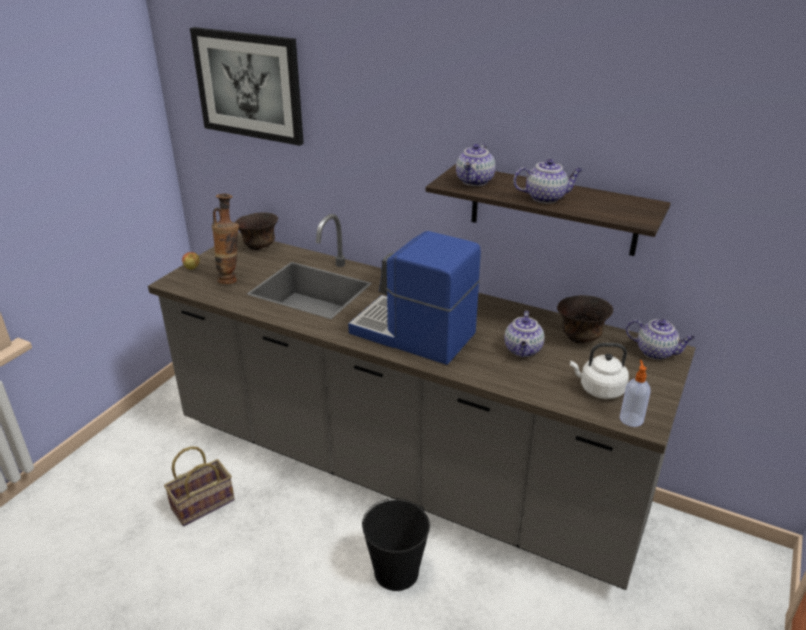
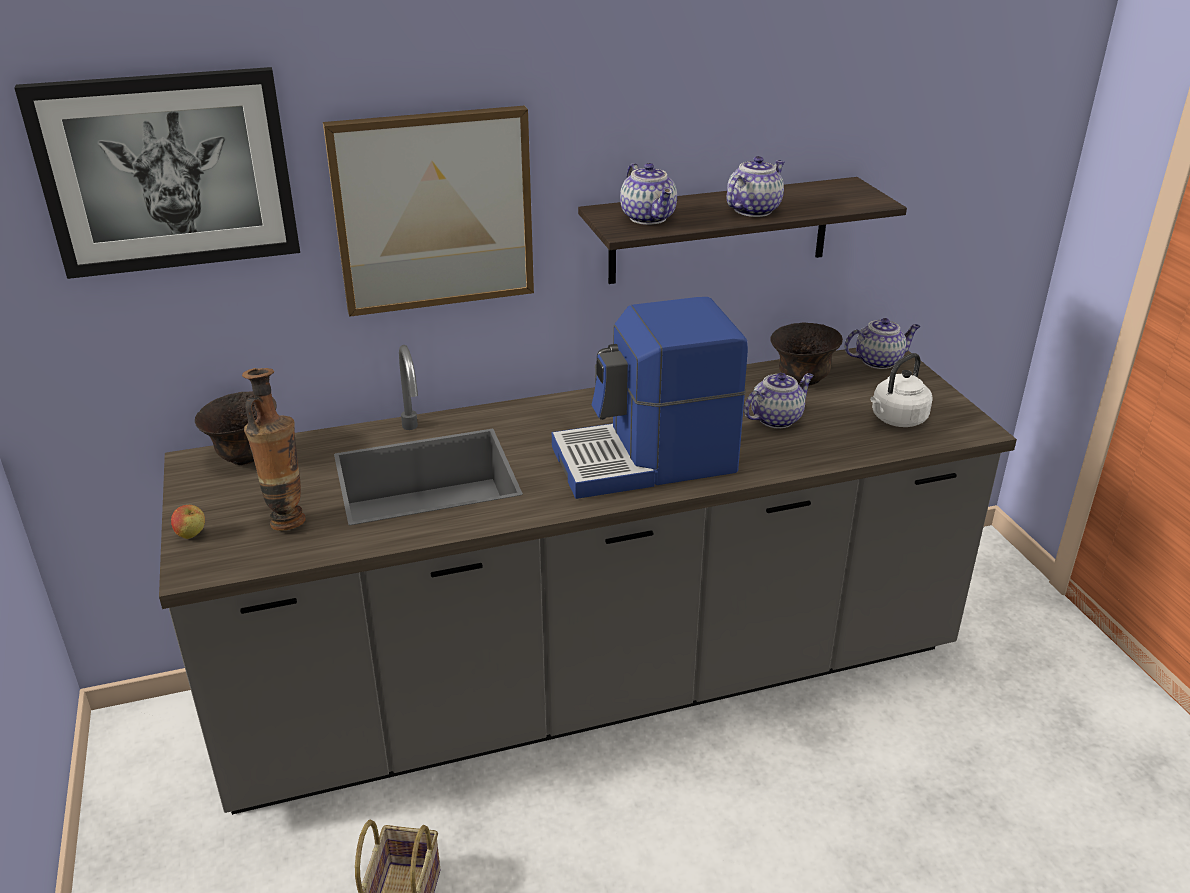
camera: 45 degrees left, 0 degrees up
(371, 142) = (433, 210): none -> picture
(396, 572) = (737, 793): black bucket -> none
(523, 350) = (776, 418): teapot -> teapot turned 90 degrees counterclockwise
(631, 419) = (960, 431): soap dispenser -> none

